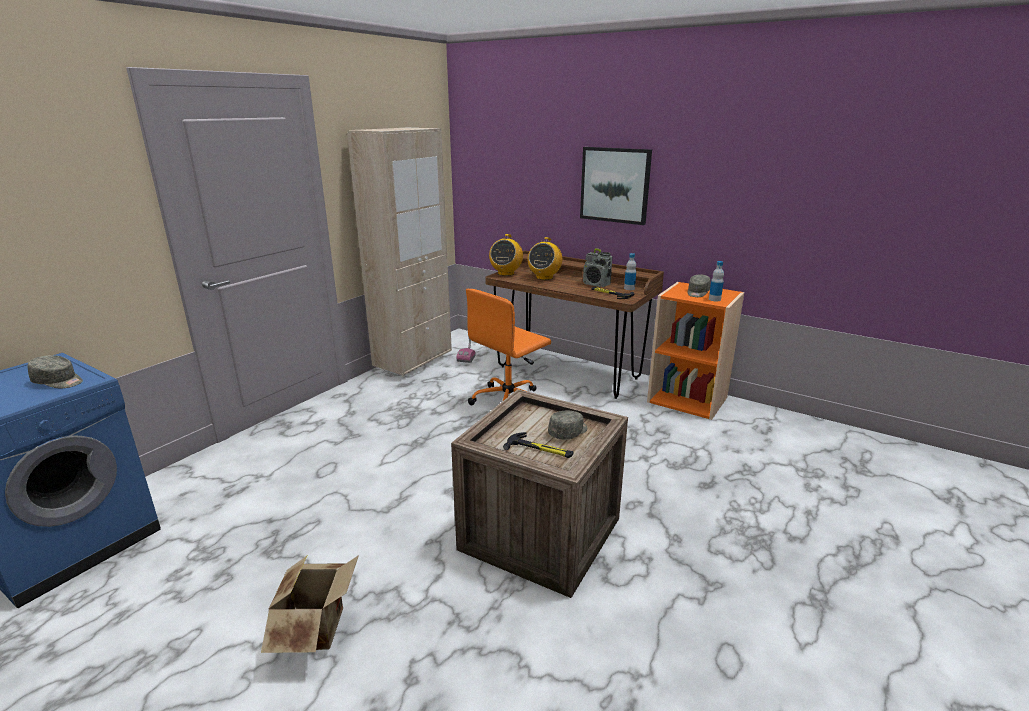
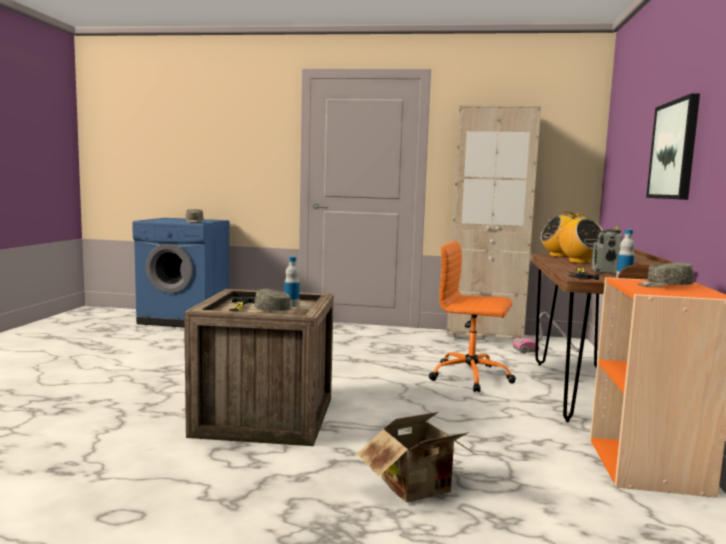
camera: 65 degrees right, 15 degrees down
(318, 628) = (134, 373): cardboard box -> cardboard box (420, 489)
(544, 277) = (579, 262): radio -> radio turned 105 degrees counterclockwise
(714, 299) = (654, 290): bottle -> bottle (291, 305)

